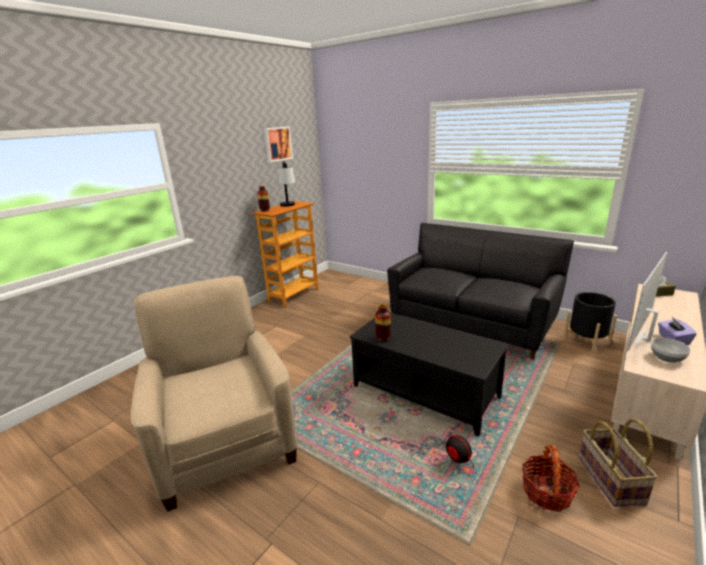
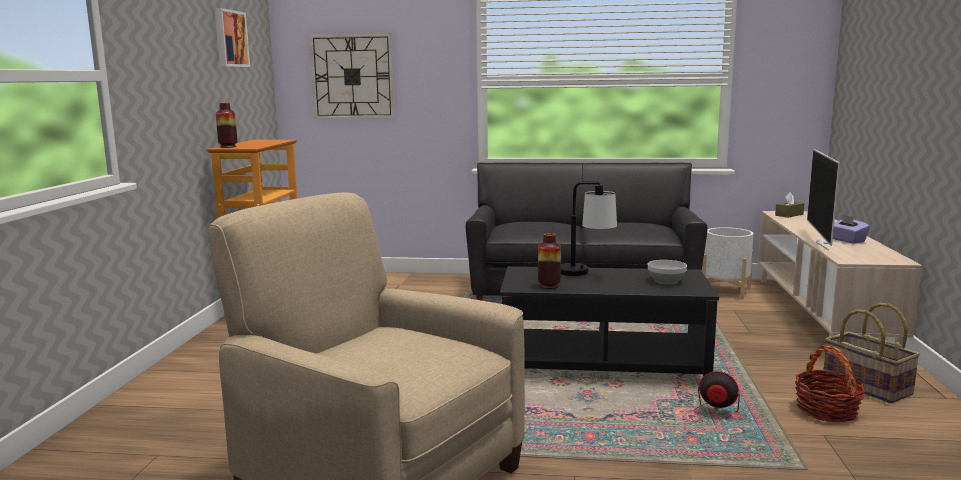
camera: 30 degrees left, 10 degrees down
(288, 206) = (261, 143): table lamp -> table lamp (585, 274)
(357, 160) = (352, 76): none -> wall clock
(586, 341) = (725, 291): black planter -> white planter
(667, 358) = (860, 251): bowl -> bowl (666, 281)

